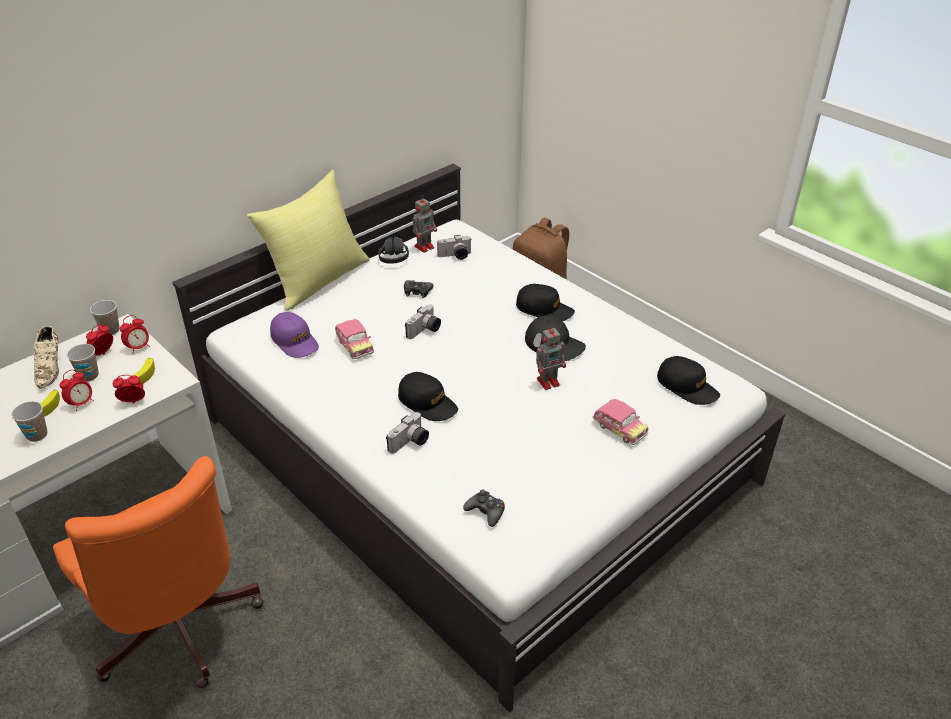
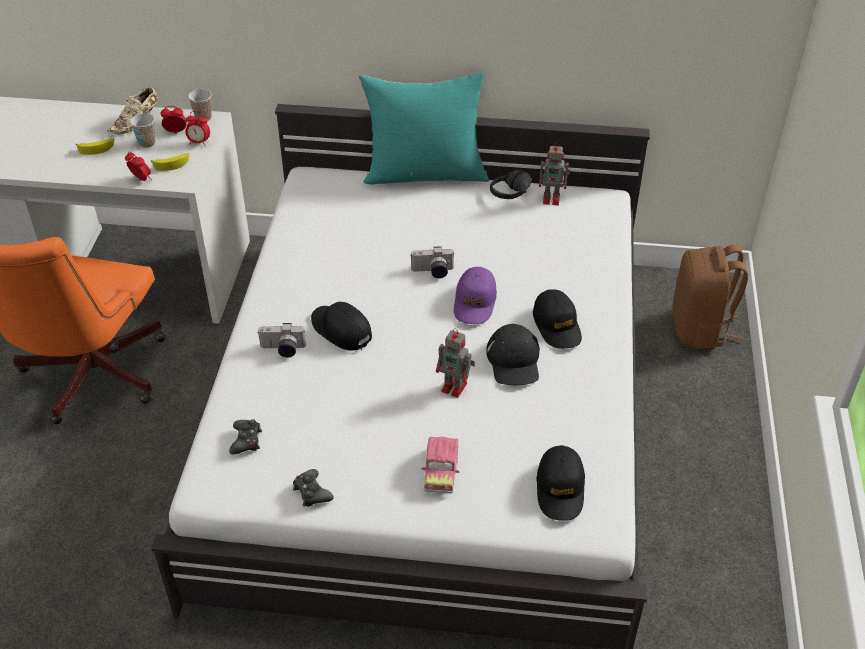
camera: 50 degrees right, 5 degrees up
(37, 435) = (69, 164): cup -> none
(81, 403) = (116, 160): alarm clock -> none
(295, 341) = (333, 212): purple cap -> purple cap (475, 302)
(318, 279) = (425, 172): yellow pillow -> turquoise pillow
(354, 346) = (365, 246): toy car -> none
(417, 292) = (481, 235): black game controller -> black game controller (312, 492)
(427, 403) = (341, 330): black cap -> black cap turned 135 degrees clockwise
(455, 256) = (562, 225): camera -> none

